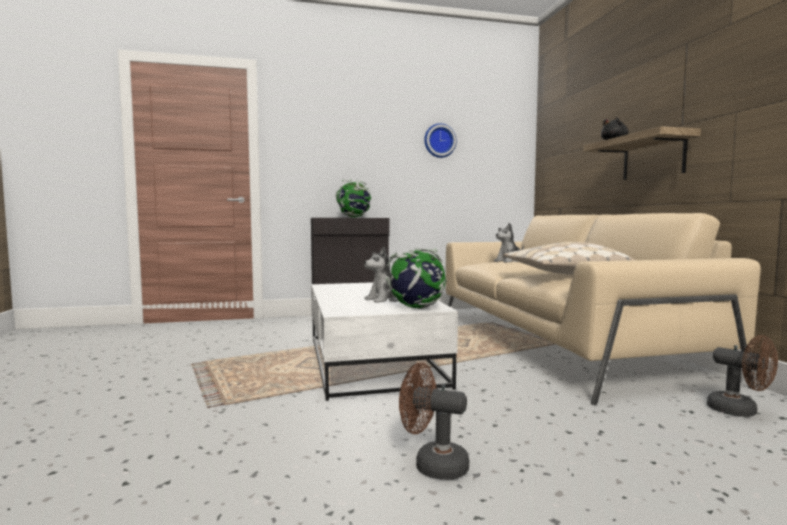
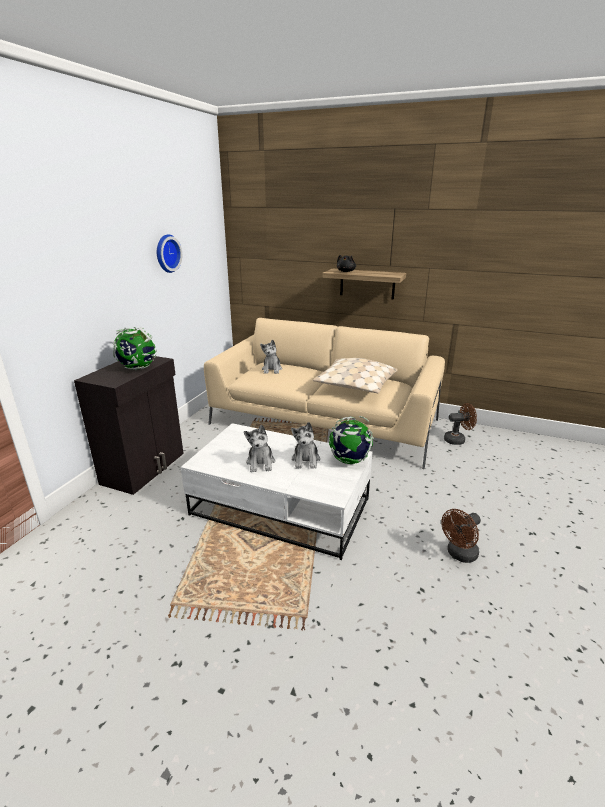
camera: 55 degrees left, 20 degrees up
(354, 293) = (261, 463): none -> plush toy

